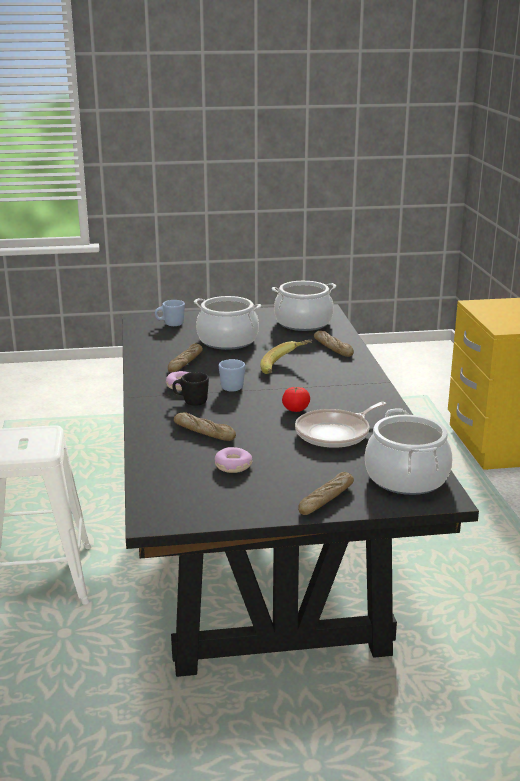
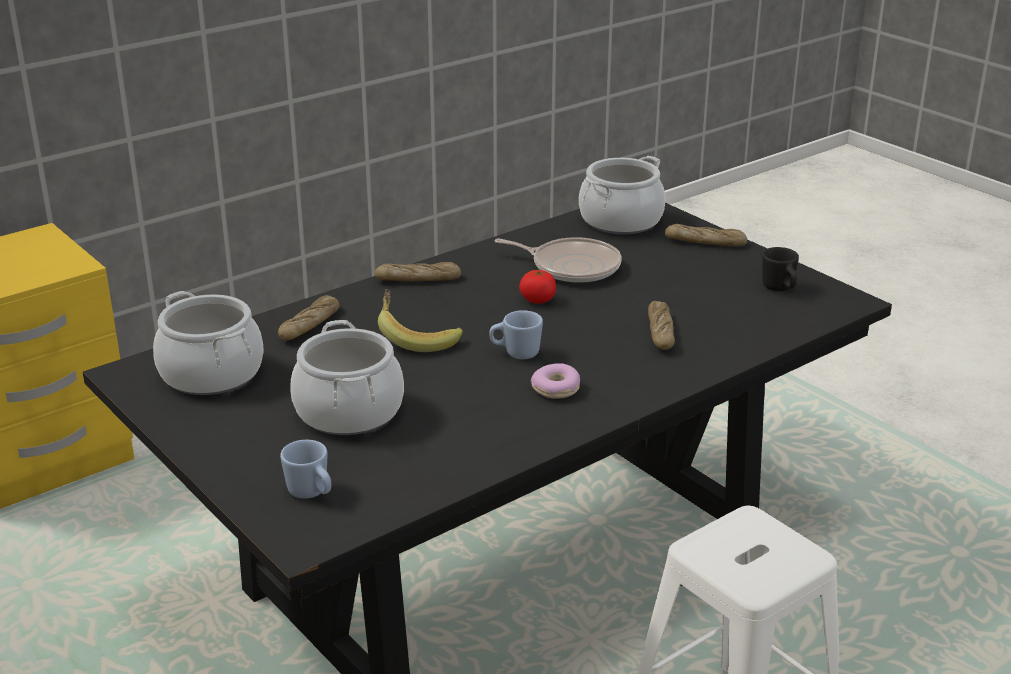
camera: 120 degrees left, 5 degrees up
(185, 363) = (473, 415): bread -> bread (418, 279)
(191, 402) = (594, 366): black mug -> black mug (780, 289)
(233, 466) = (708, 295): donut -> none

